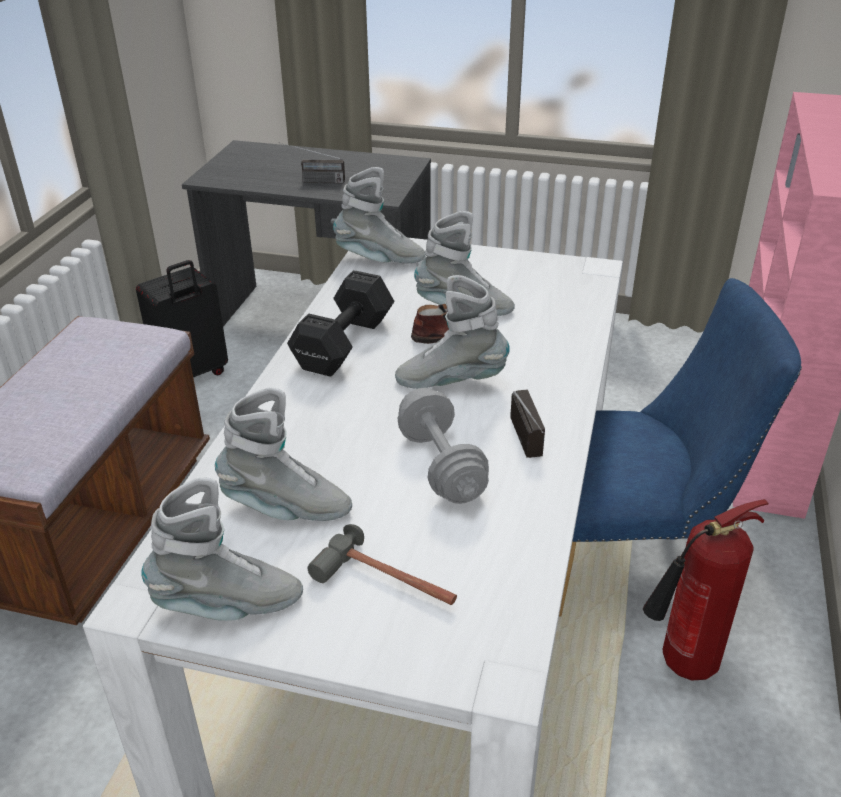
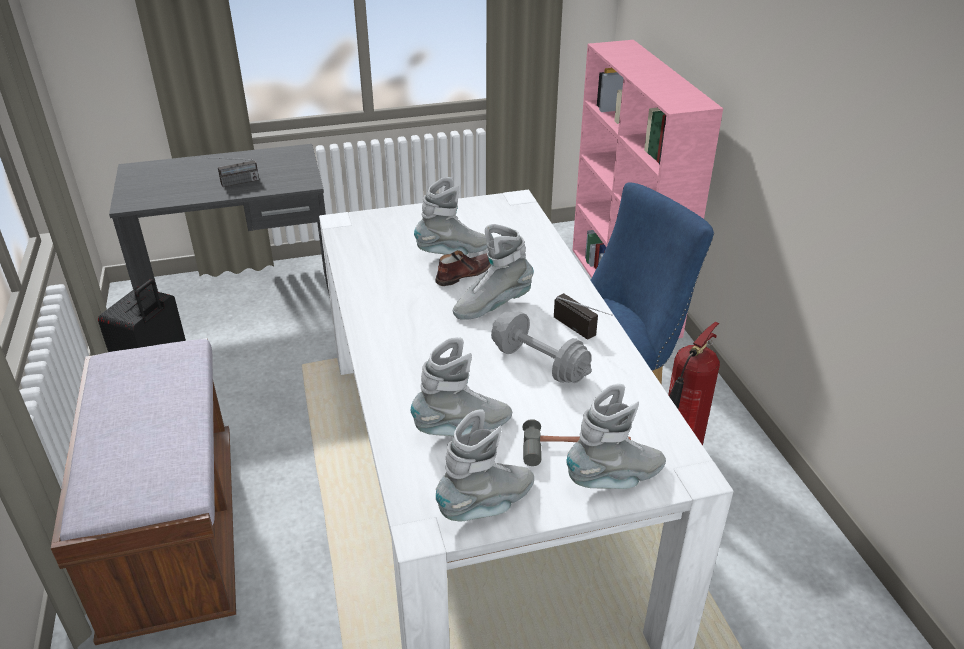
camera: 30 degrees left, 0 degrees up
(346, 343) = (391, 302): black dumbbell -> none
(380, 259) = (355, 232): grey boot -> grey boot (616, 479)

